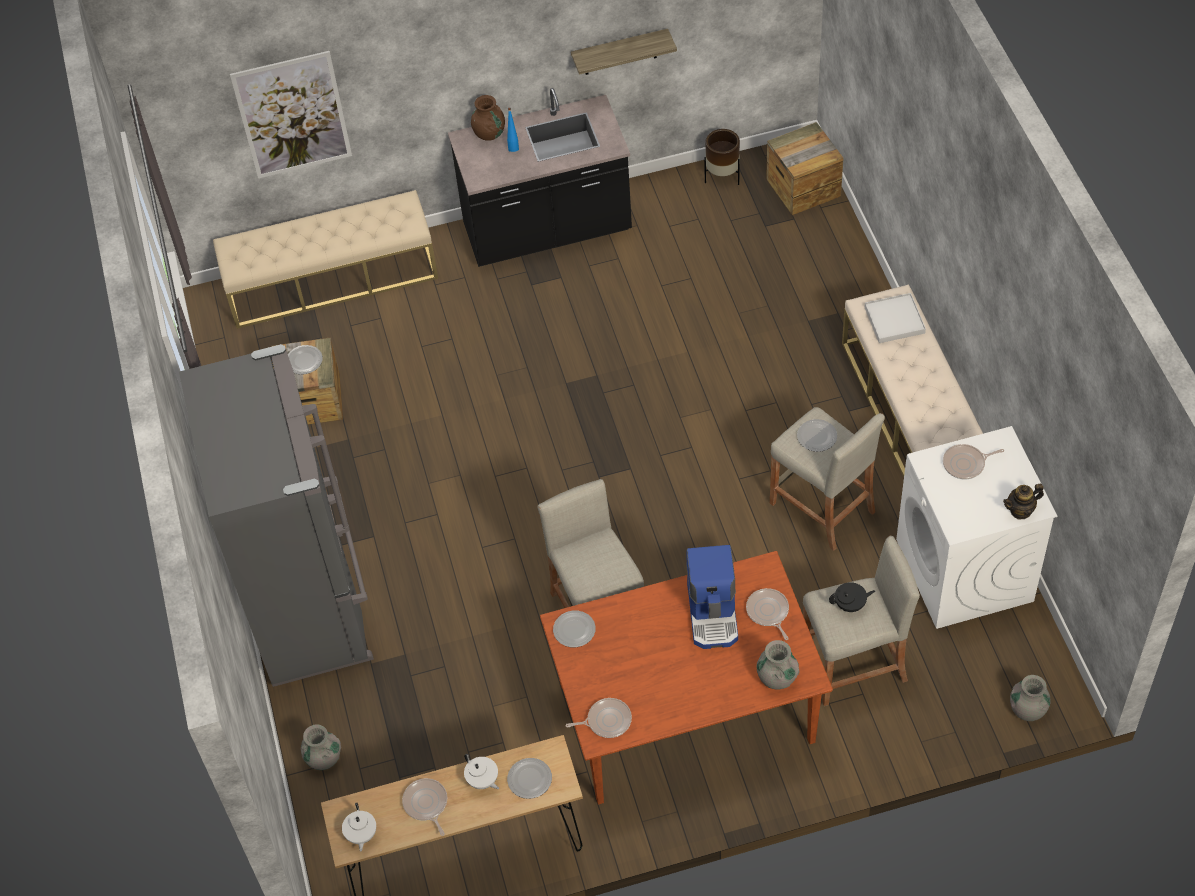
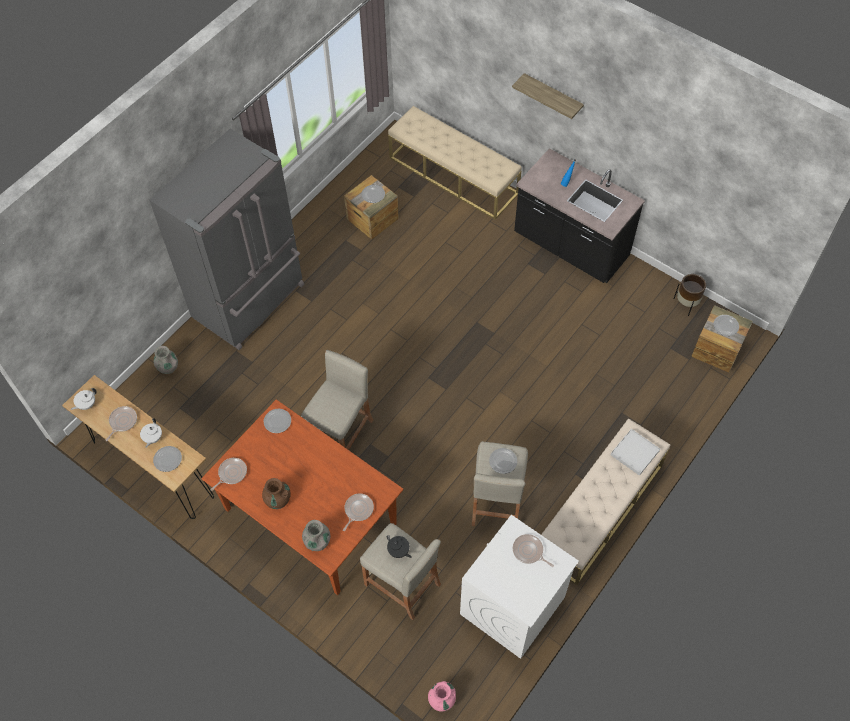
camera: 50 degrees right, 5 degrees up
(292, 115) = (471, 70): picture -> none
(489, 133) = (566, 166): brown vase -> brown vase (278, 500)
(606, 720) = (231, 473): frying pan -> frying pan turned 90 degrees counterclockwise
(620, 52) = (662, 182): shelf -> shelf (552, 97)
(713, 613) = (337, 483): coffee machine -> none
(802, 147) = (725, 325): none -> plate
(1020, 510) = (518, 603): teapot -> none
(1027, 709) = (442, 700): grey vase -> pink vase

